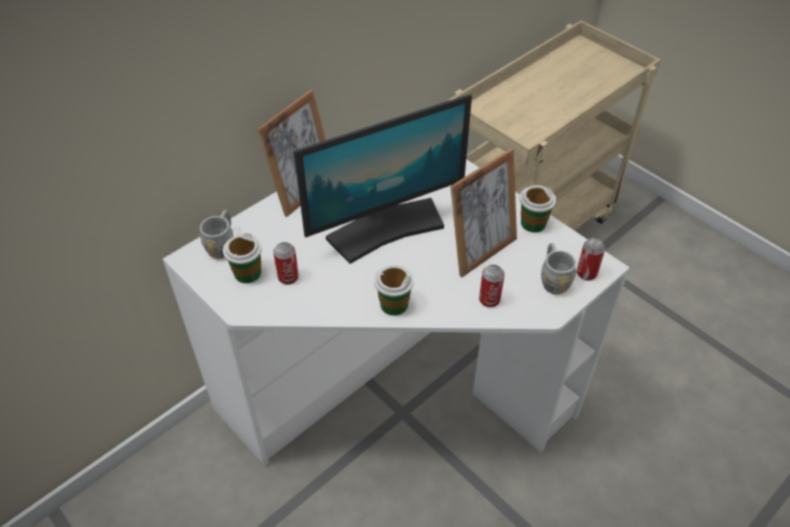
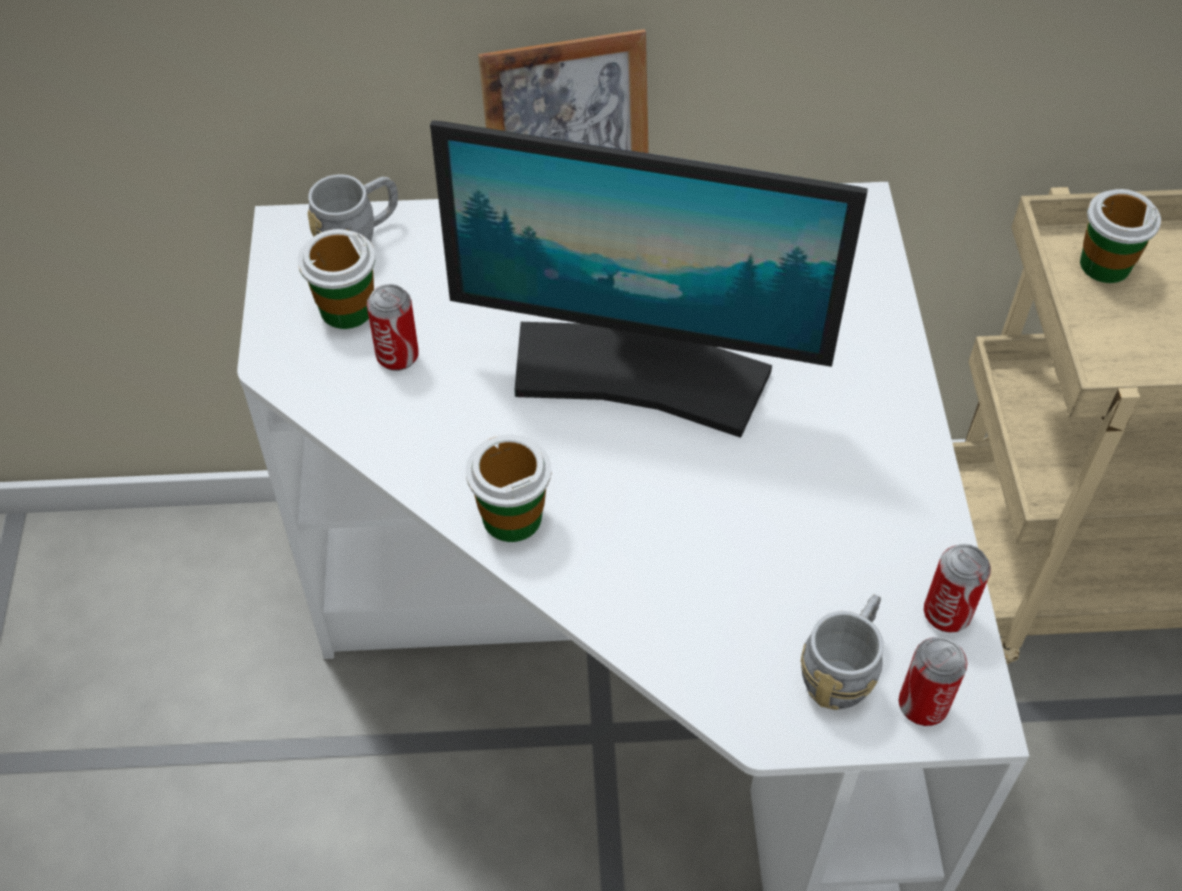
camera: 40 degrees right, 5 degrees up
(481, 251) = (763, 525): picture frame -> none
(489, 300) = (681, 624): can -> can (946, 614)
(533, 223) = (921, 537): cup -> cup (1104, 264)

